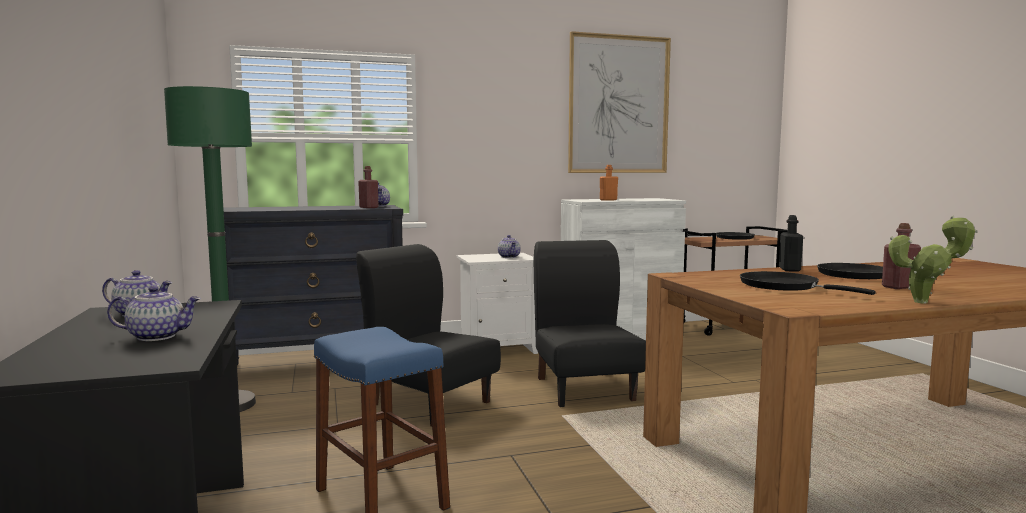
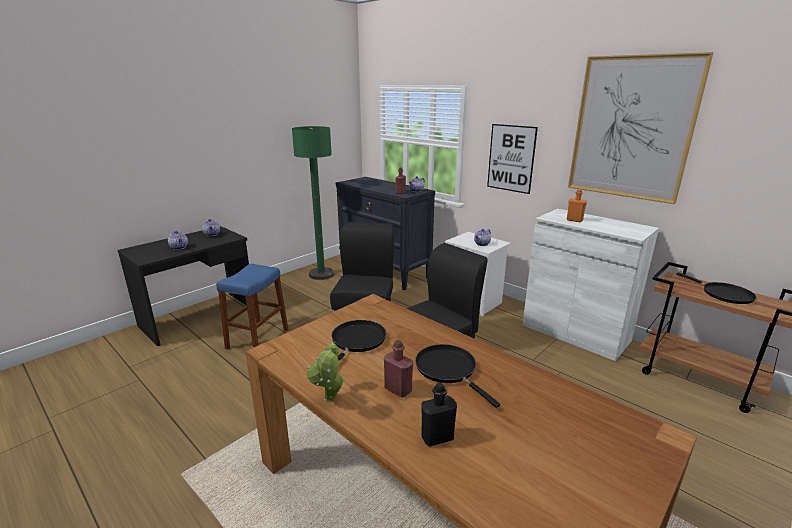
camera: 60 degrees right, 15 degrees up
(493, 148) = (511, 158): none -> picture
(789, 269) = (448, 337): black bottle -> black bottle (437, 438)

